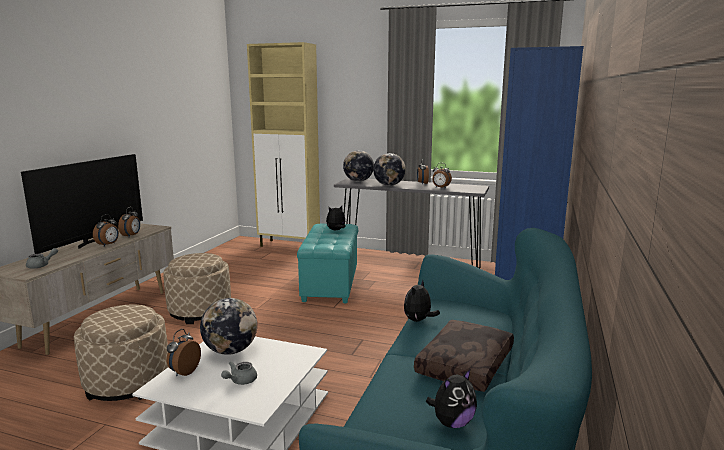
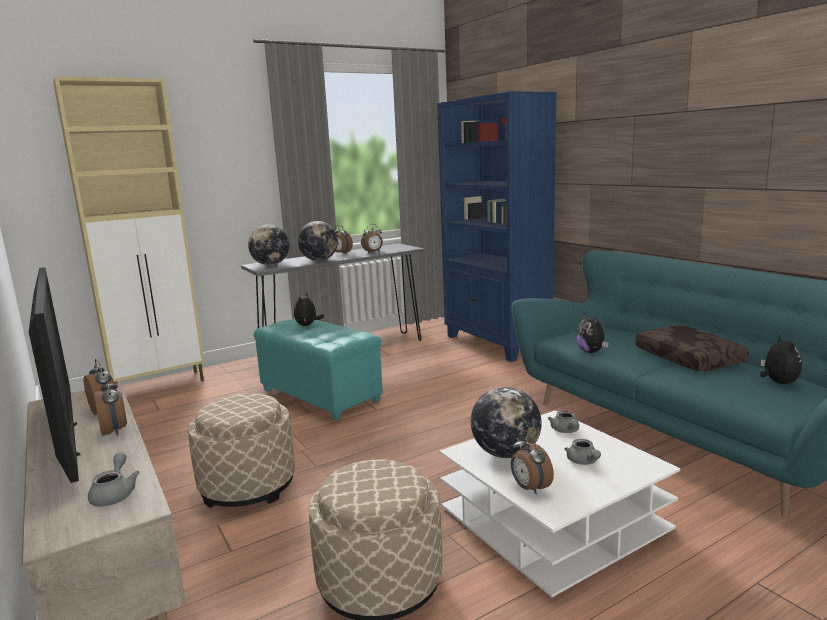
camera: 50 degrees left, 0 degrees up
(290, 362) = (566, 431): none -> grey teapot

